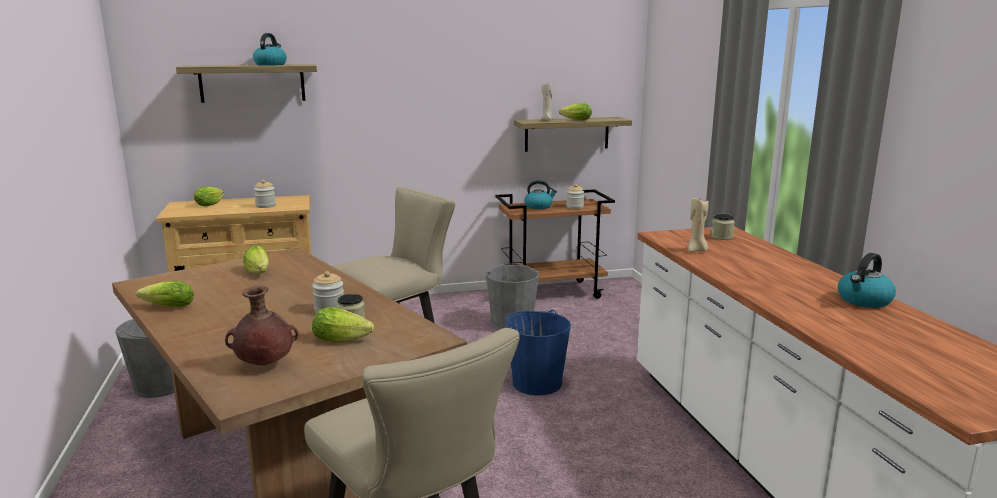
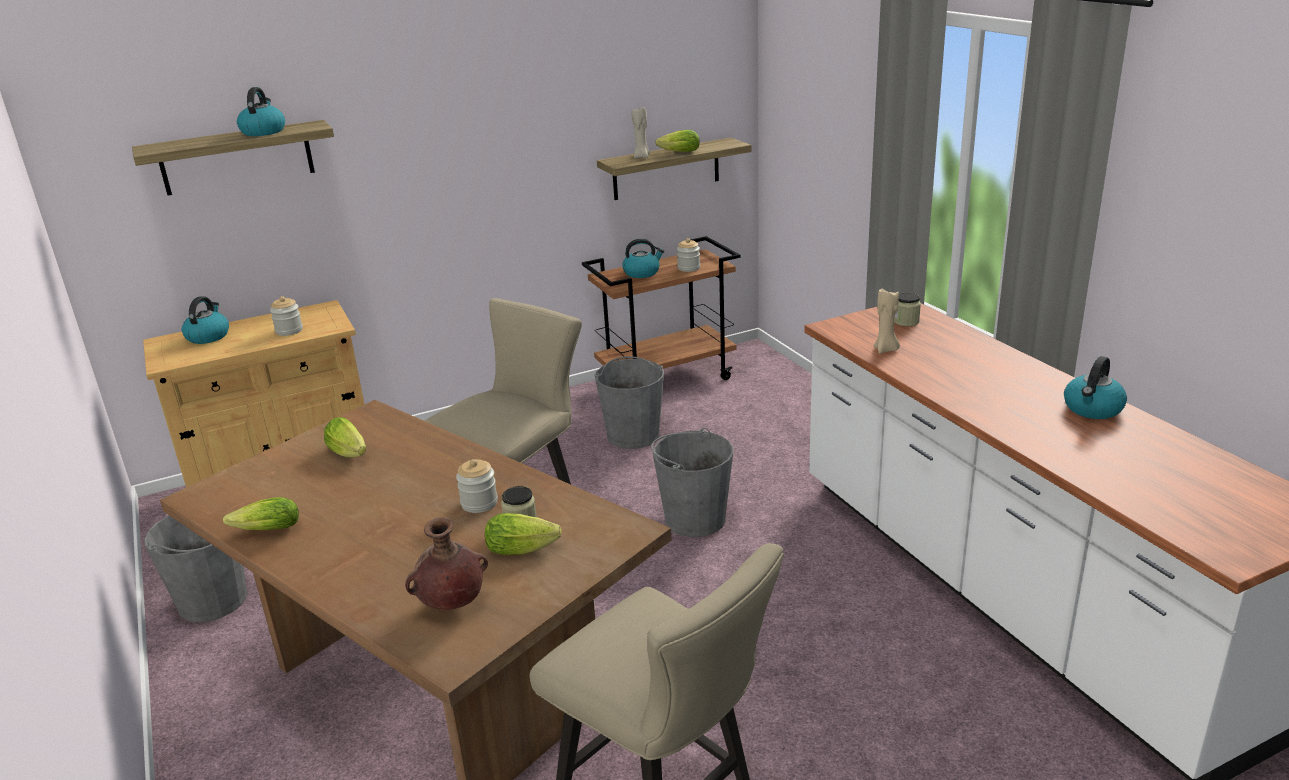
camera: 10 degrees left, 10 degrees up
(211, 204) = (208, 336): lettuce -> kettle
(536, 383) = (694, 519): blue bucket -> grey bucket

